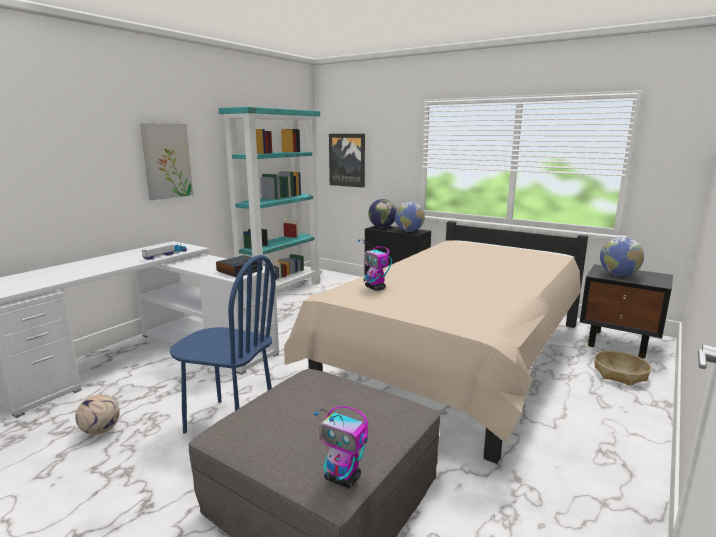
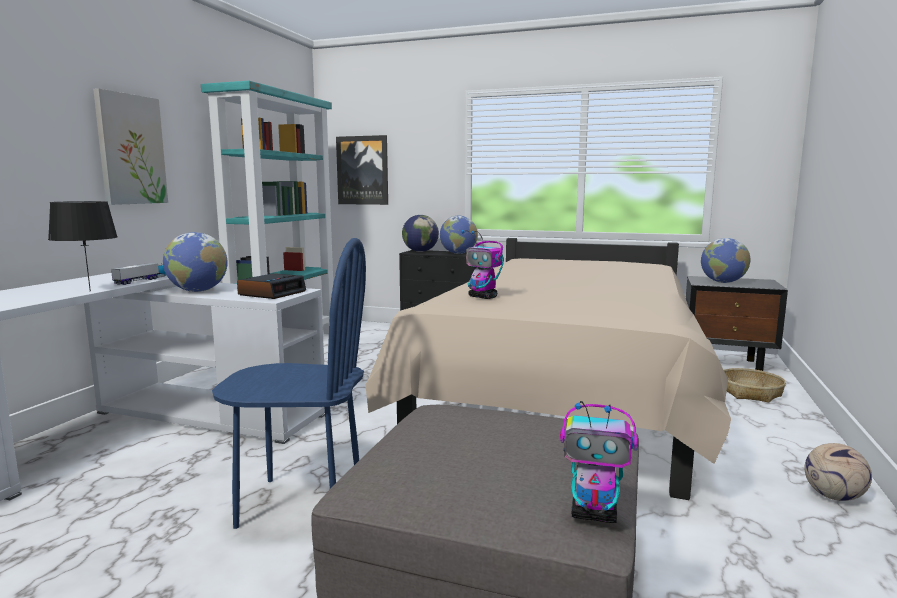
camera: 15 degrees left, 5 degrees down
(100, 430) = (85, 545): football -> football (832, 496)
(126, 265) = (91, 291): none -> black table lamp
(196, 265) = (198, 291): none -> globe

